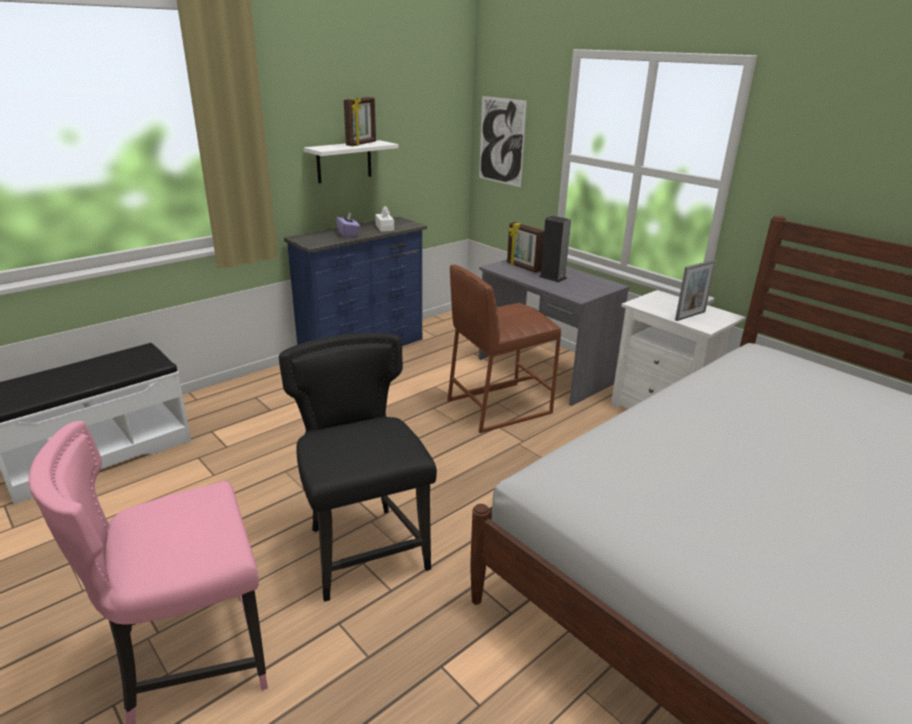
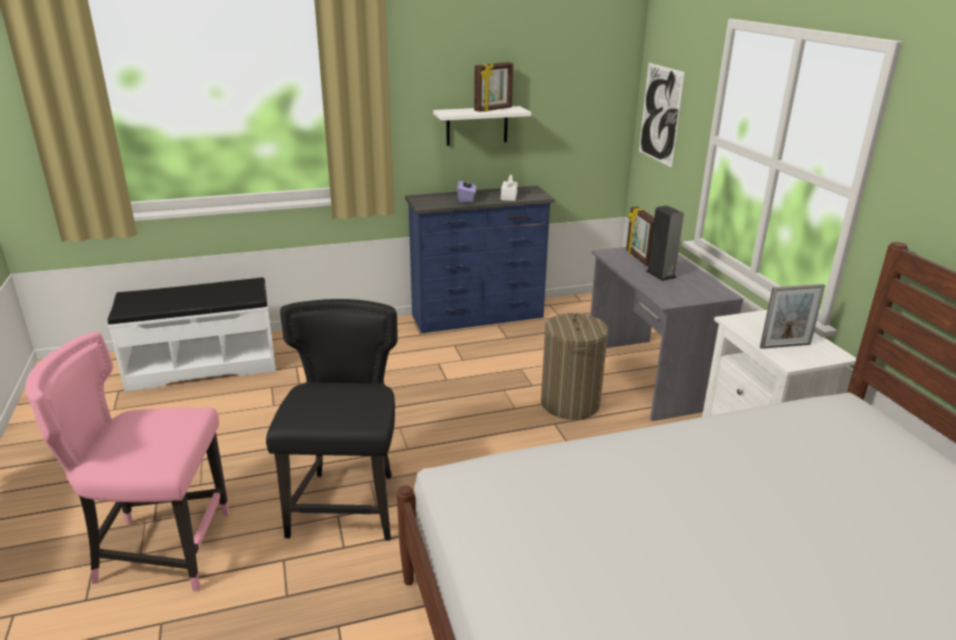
camera: 25 degrees right, 0 degrees up
(498, 406) = (570, 403): brown stool -> laundry basket

